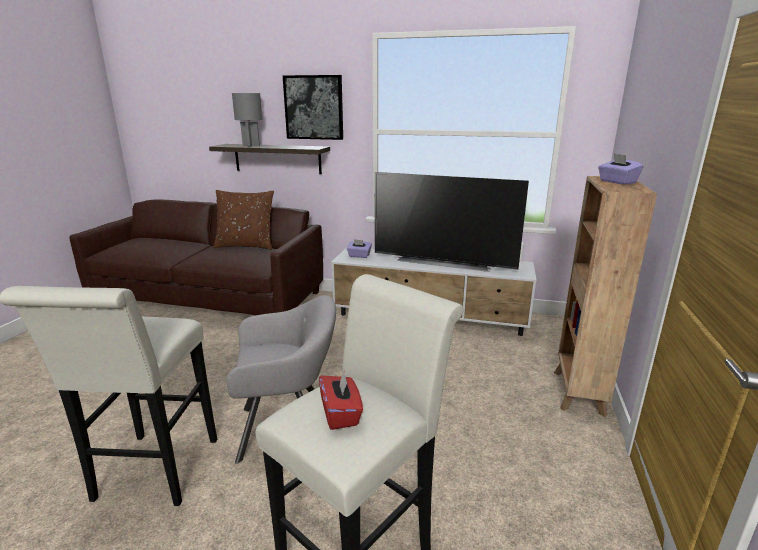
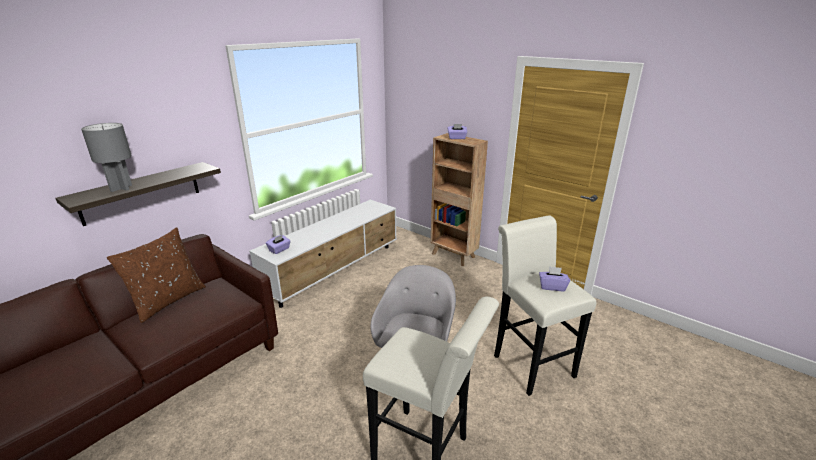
camera: 65 degrees left, 5 degrees up
(314, 107) = (177, 126): picture -> none
(341, 414) = (552, 286): red tissue box -> purple tissue box
(444, 262) = (335, 223): television -> none

